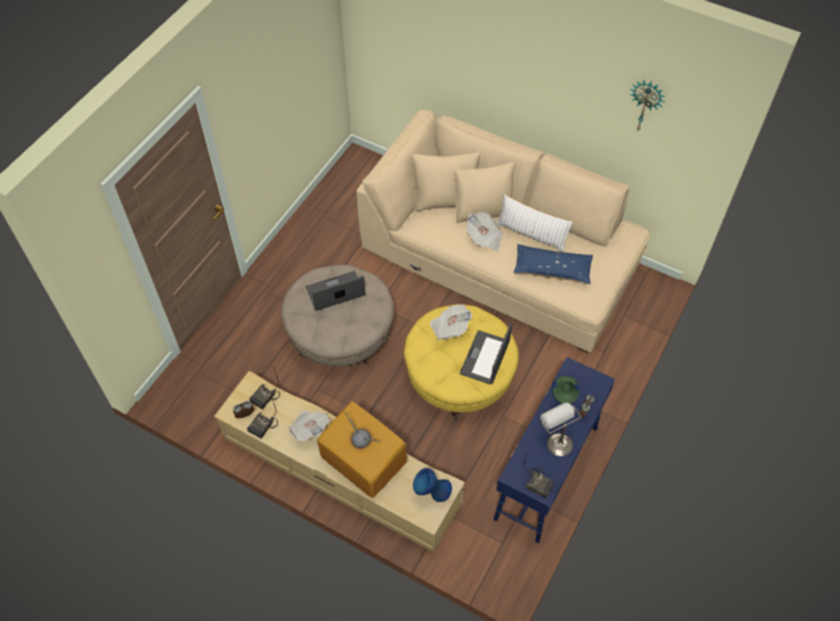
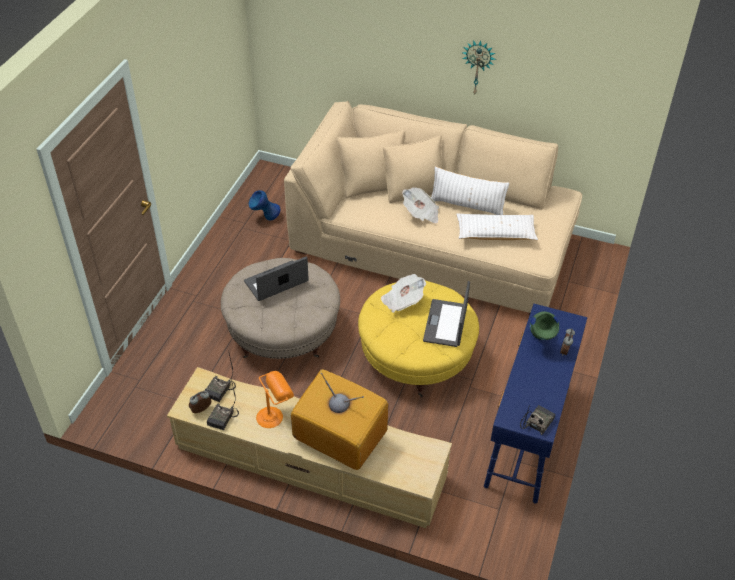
camera: 10 degrees left, 10 degrees down
(309, 429) = (274, 414): newspaper -> orange table lamp
(432, 494) = (420, 460): blue vase -> blue vase (265, 218)
(539, 483) = (536, 422): radio -> radio turned 75 degrees counterclockwise
(552, 269) = (495, 233): blue pillow -> white pillow
(556, 440) = (543, 379): white table lamp -> none
(645, 105) = (567, 52): wall clock -> wall clock (478, 66)

